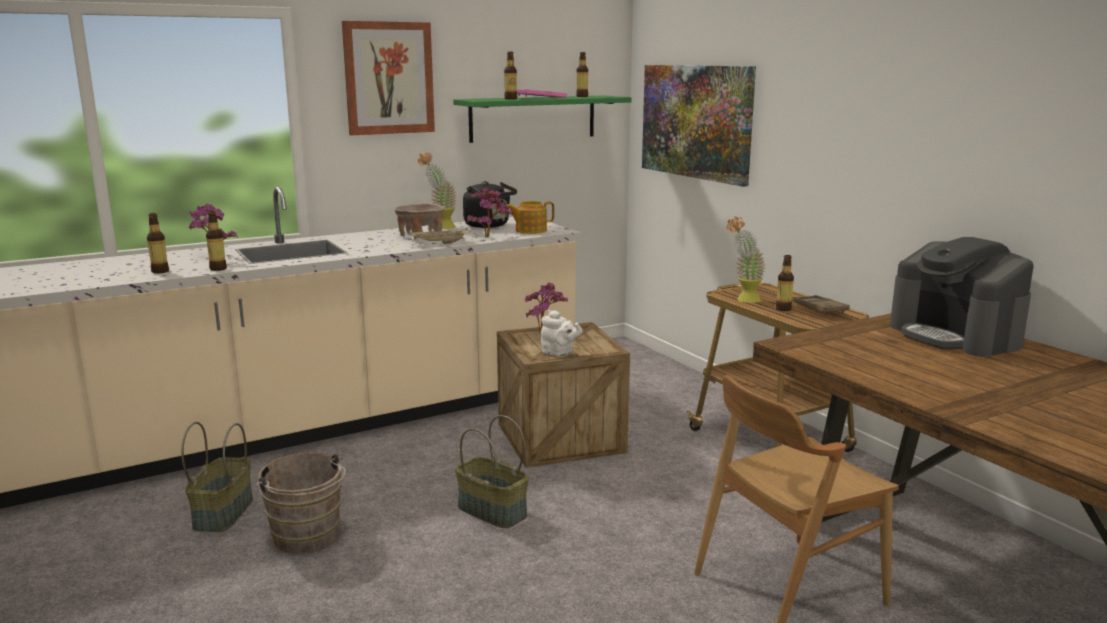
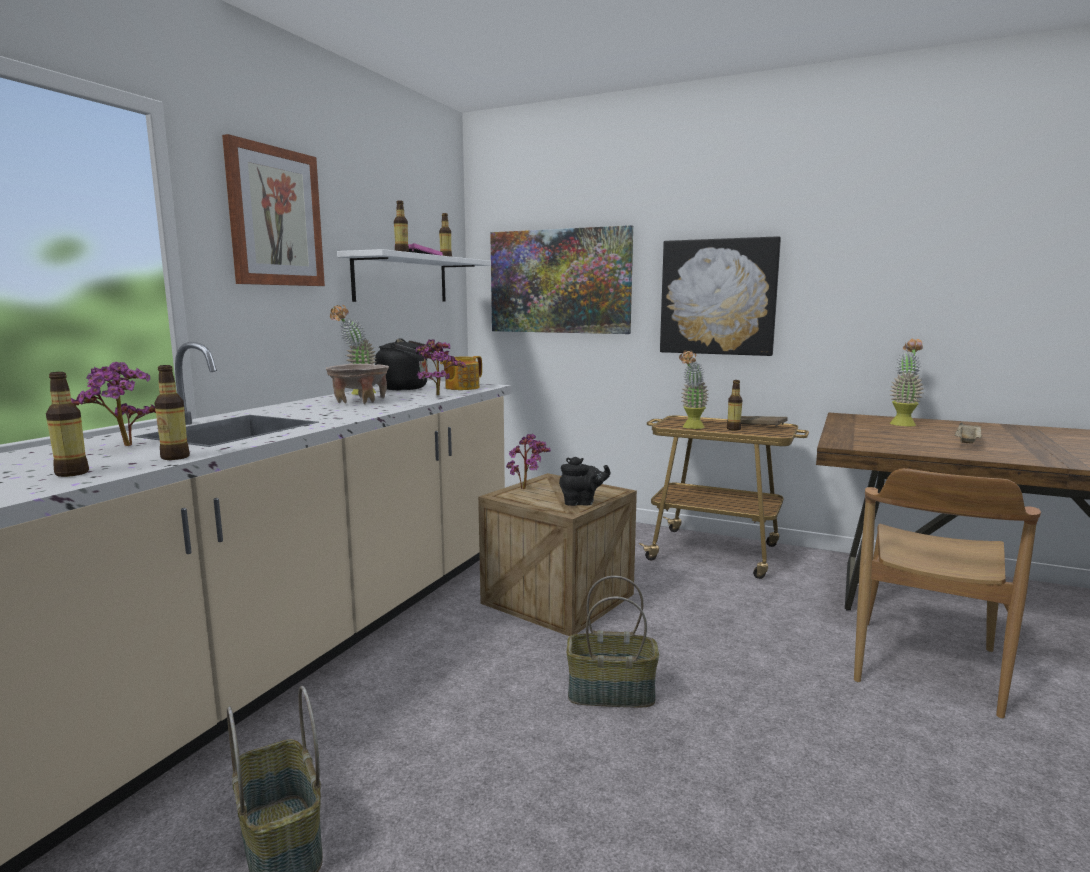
camera: 35 degrees left, 5 degrees down
(308, 538) = (459, 821): brown bucket -> none
(440, 243) = (405, 404): beige tray -> beige tray (967, 444)
(533, 118) = (401, 279): green shelf -> white shelf
(559, 353) = (582, 503): white teapot -> black teapot
(823, 155) = (718, 297): none -> picture
(955, 336) = (902, 423): coffee machine -> potted plant

